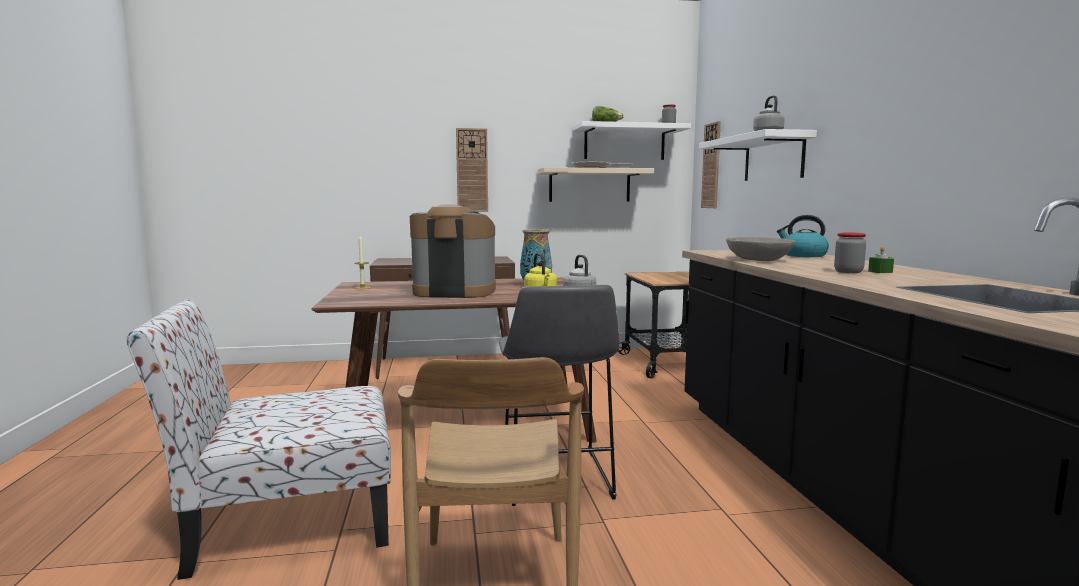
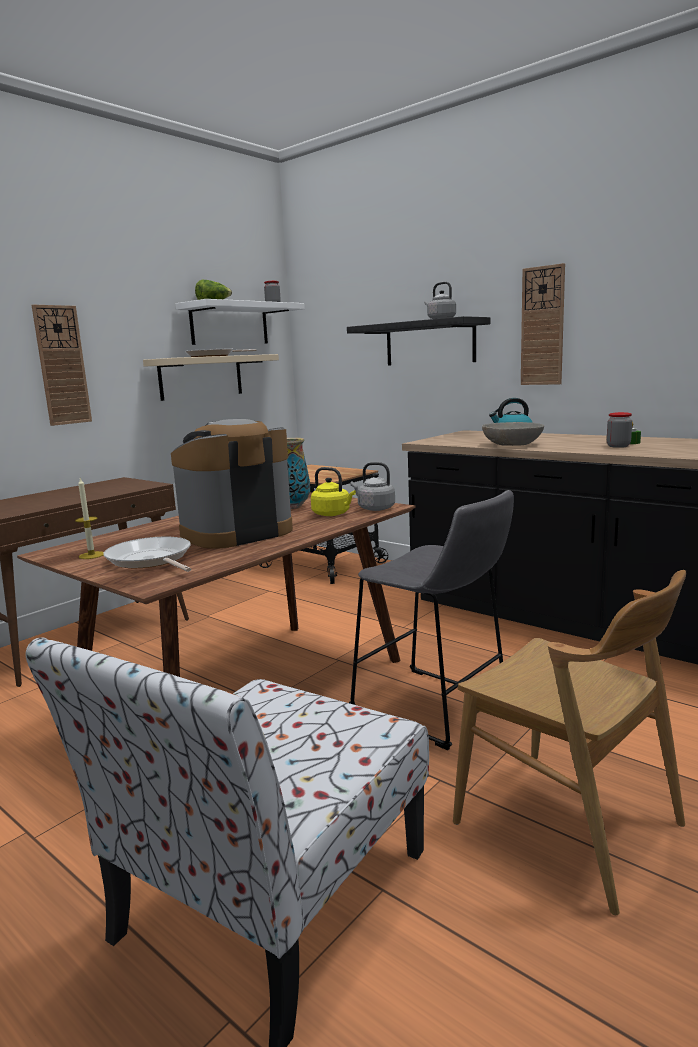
camera: 40 degrees left, 5 degrees up
(373, 294) = (151, 560): none -> frying pan
(711, 166) = (328, 349): wall clock -> wall clock (542, 326)
(773, 158) = (429, 343): white shelf -> black shelf

